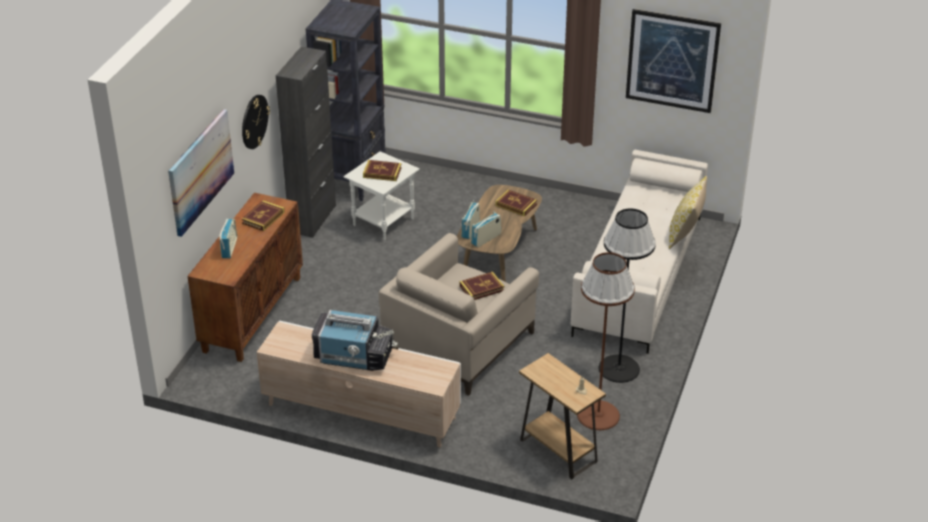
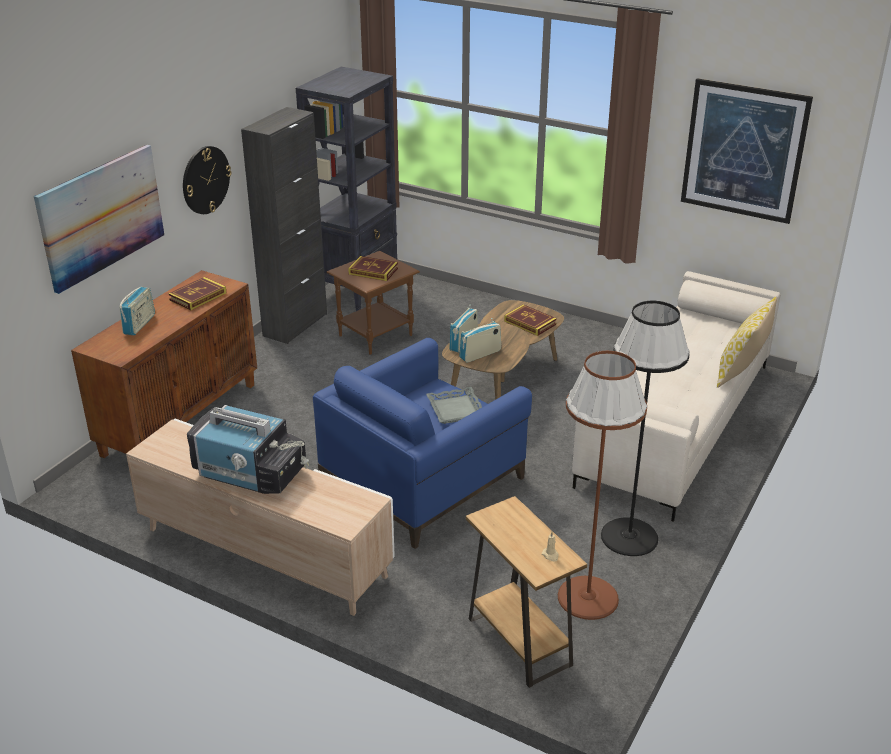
camera: 10 degrees right, 5 degrees down
(384, 222) = (376, 335): white side table -> brown side table
(458, 342) = (422, 479): beige armchair -> blue armchair
(481, 288) = (456, 410): book -> grey tray

